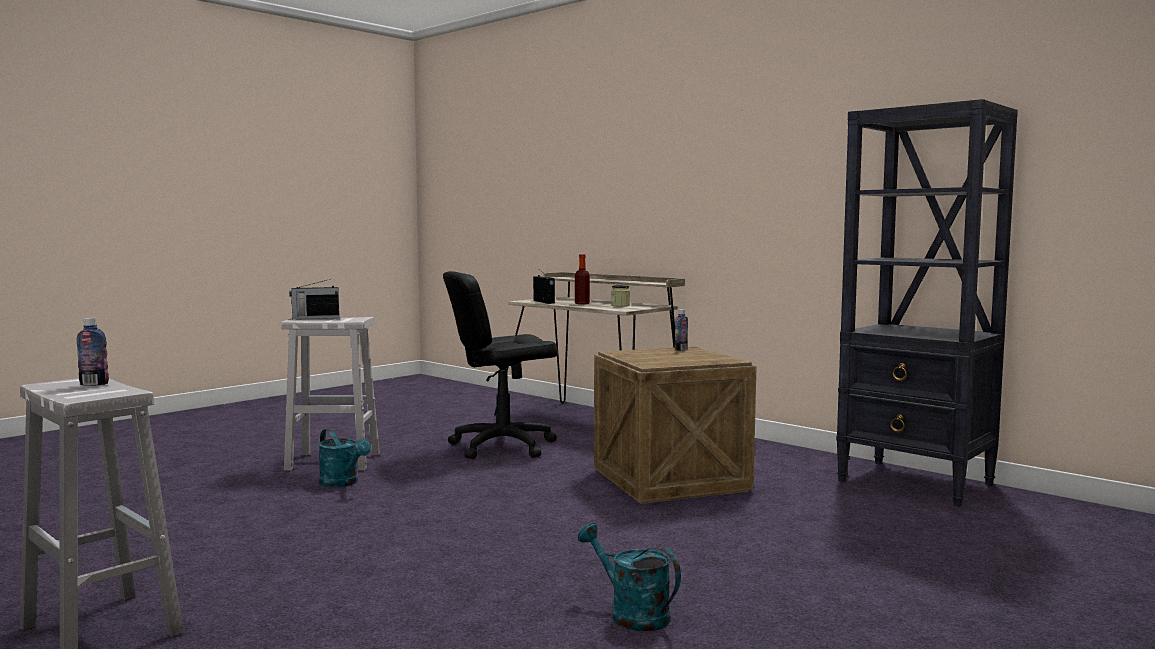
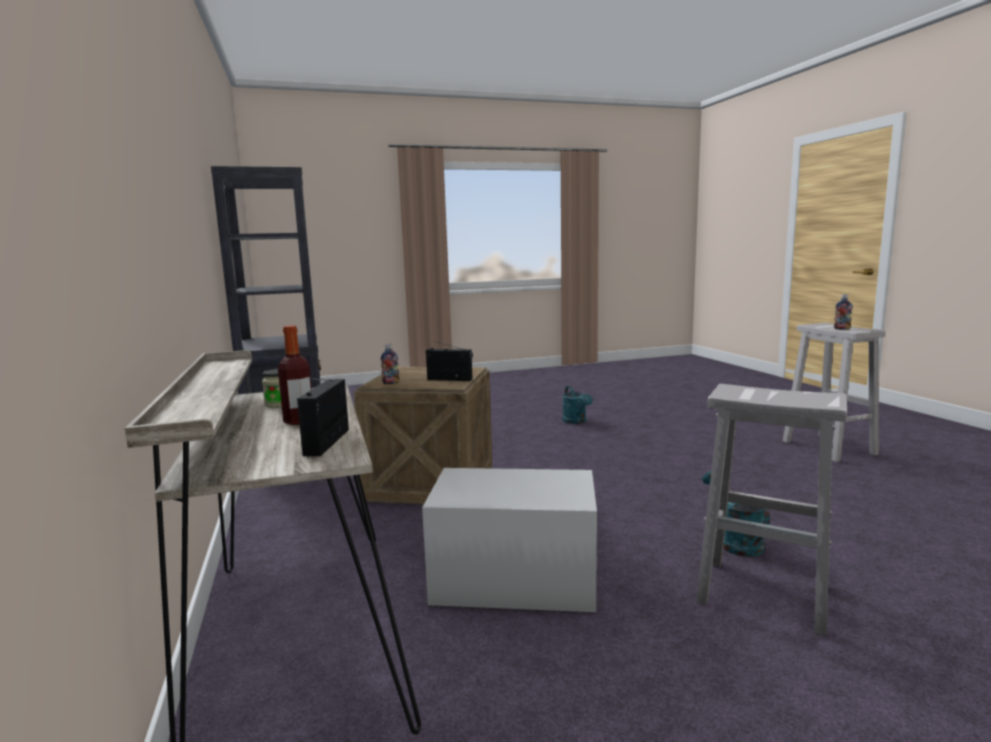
camera: 150 degrees left, 5 degrees up
(315, 318) = (802, 398): radio -> radio (450, 379)
(502, 446) = (515, 579): black office chair -> white storage box

